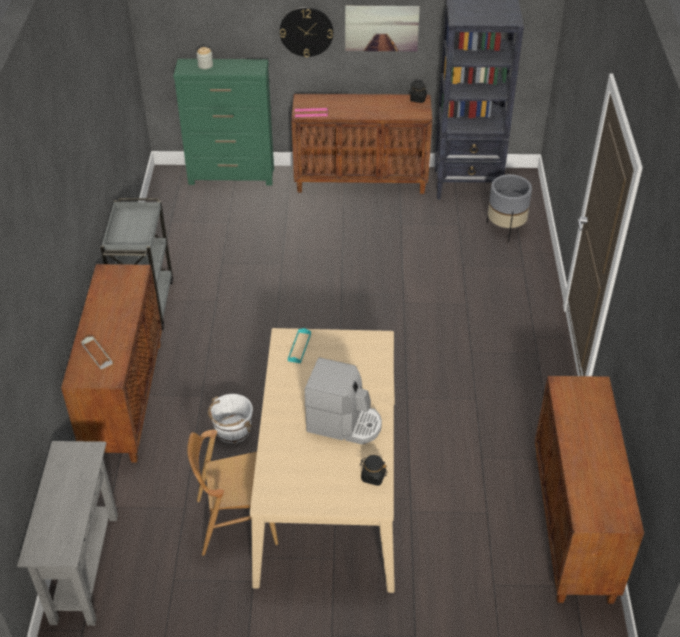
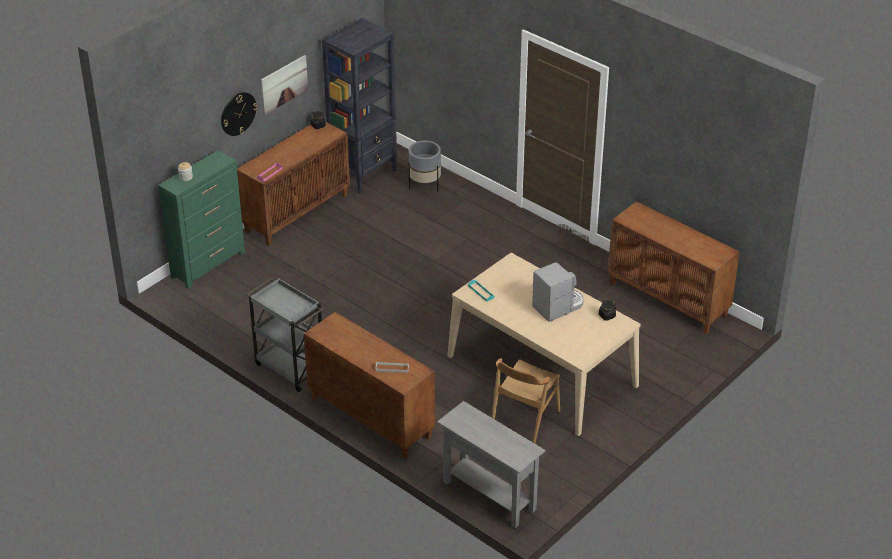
camera: 50 degrees left, 5 degrees down
(232, 430) = (453, 385): white bucket -> none

